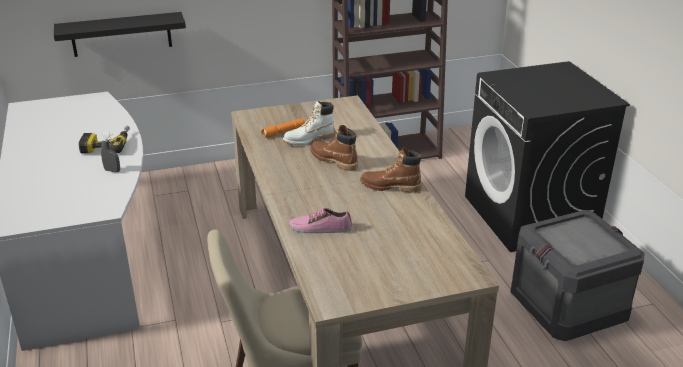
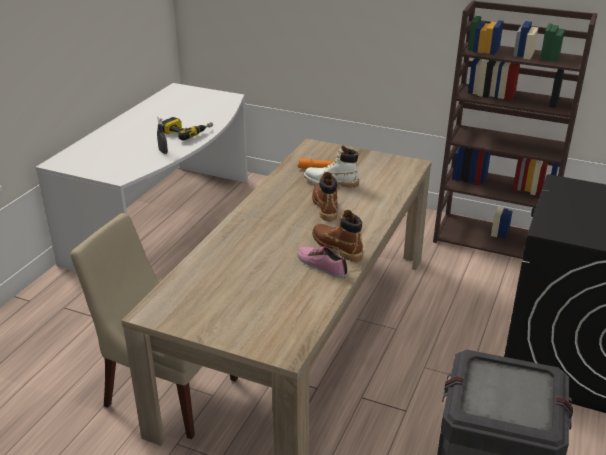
camera: 40 degrees right, 0 degrees up
(121, 34) = (269, 48): black shelf -> none
(320, 228) = (232, 254): shoe -> shoe (322, 265)

